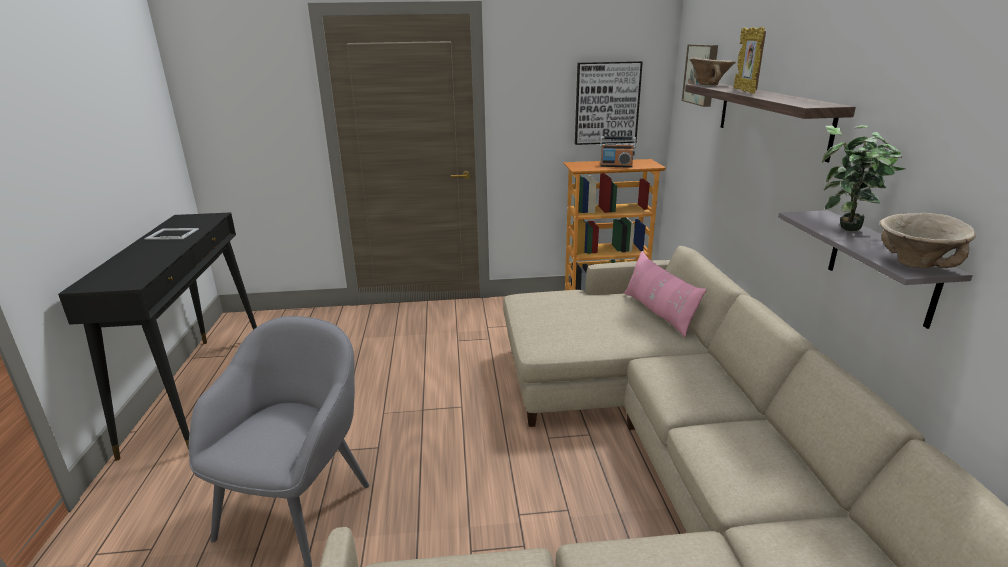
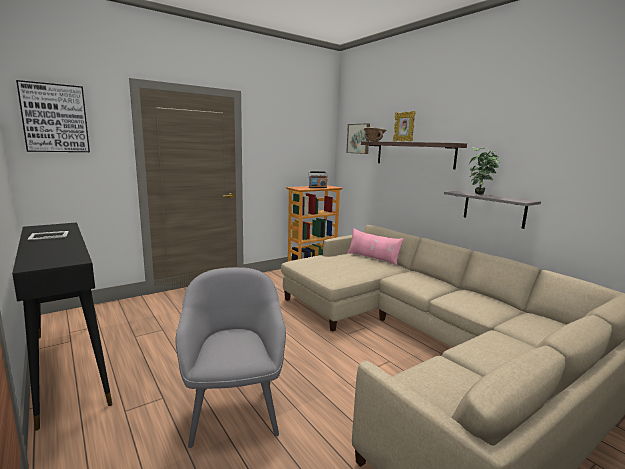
camera: 30 degrees left, 10 degrees down
(607, 103) = (305, 154): picture -> picture (55, 118)
(914, 264) = (520, 200): beige bowl -> none

